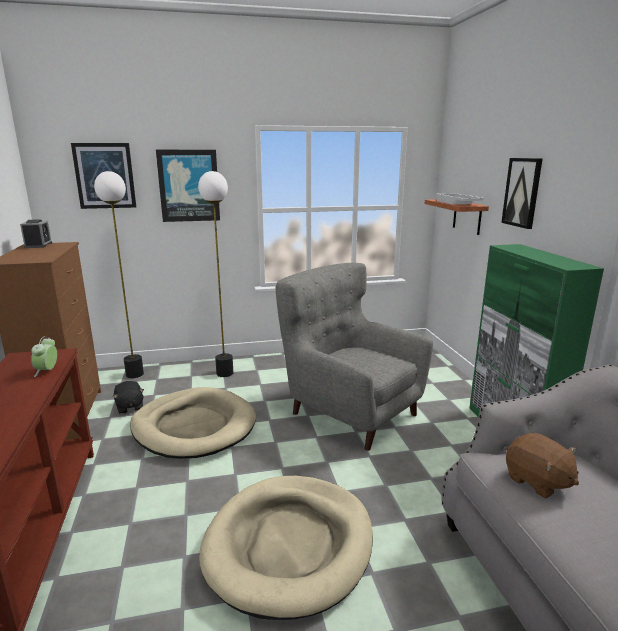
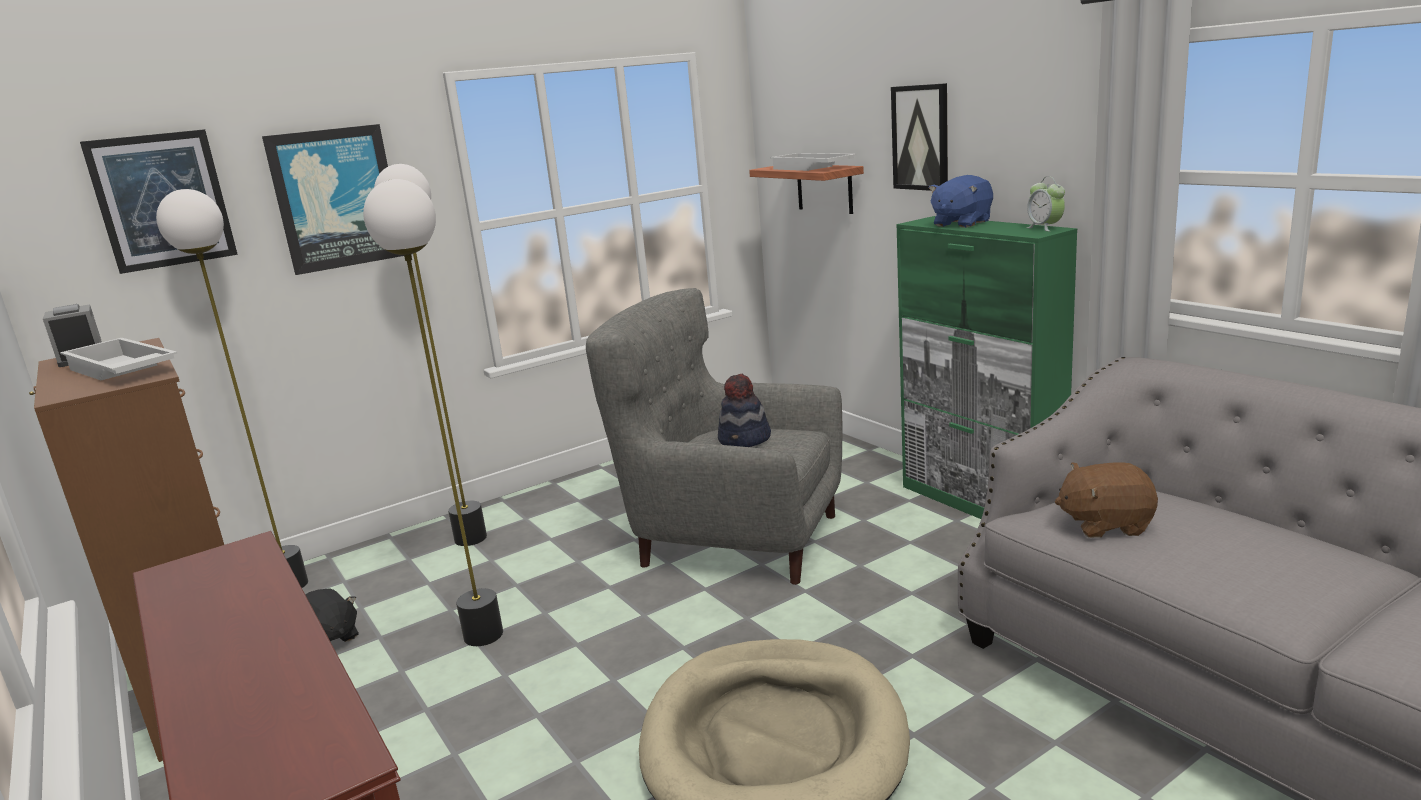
camera: 20 degrees left, 0 degrees up
(38, 254) = (120, 371): none -> white tray
(47, 371) = (261, 577): alarm clock -> alarm clock (1045, 228)
(194, 427) = (483, 634): beige dog bed -> floor lamp
(364, 357) = (745, 440): none -> hat
(529, 251) = (961, 223): none -> blue plush toy
(537, 481) = (1105, 524): brown plush toy -> brown plush toy turned 150 degrees clockwise

